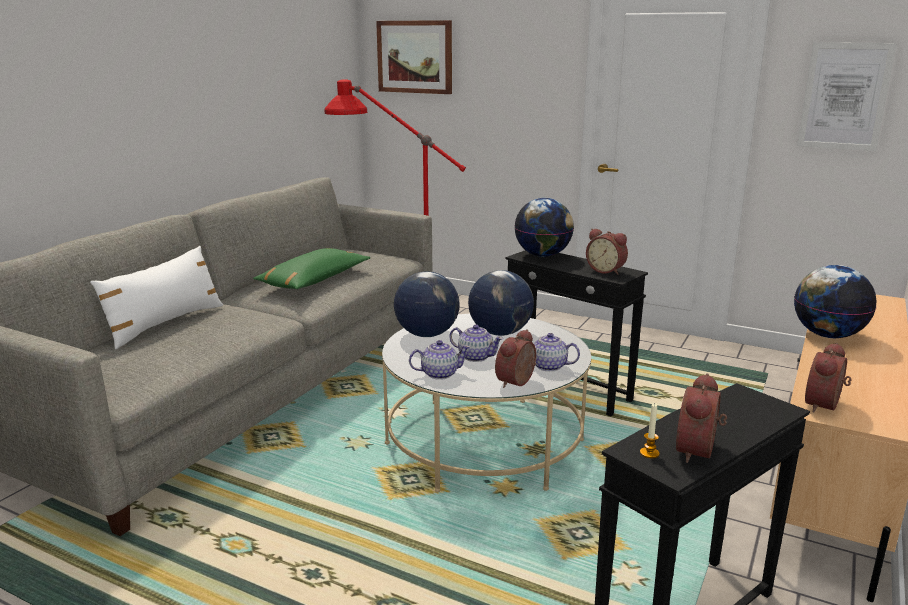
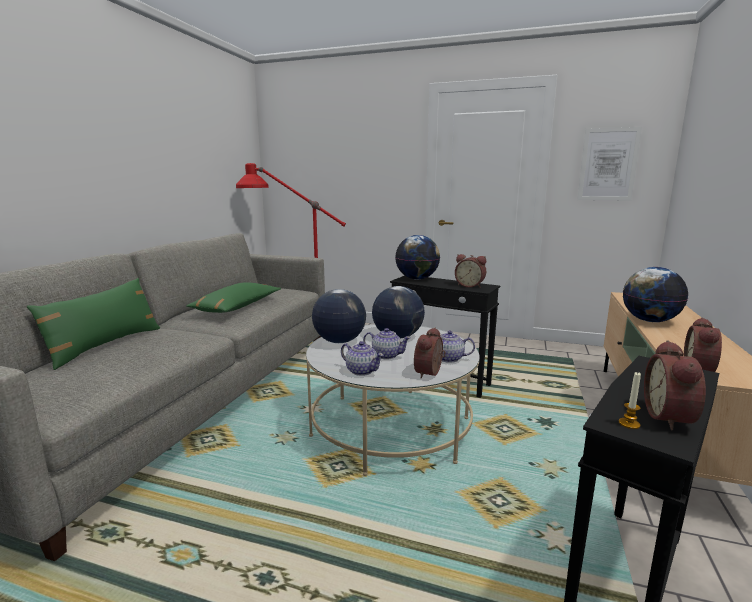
camera: 10 degrees left, 5 degrees down
(165, 324) = (105, 345): white pillow -> green pillow
(415, 57) = (301, 150): picture -> none
(439, 374) = (361, 371): teapot -> teapot turned 60 degrees clockwise

